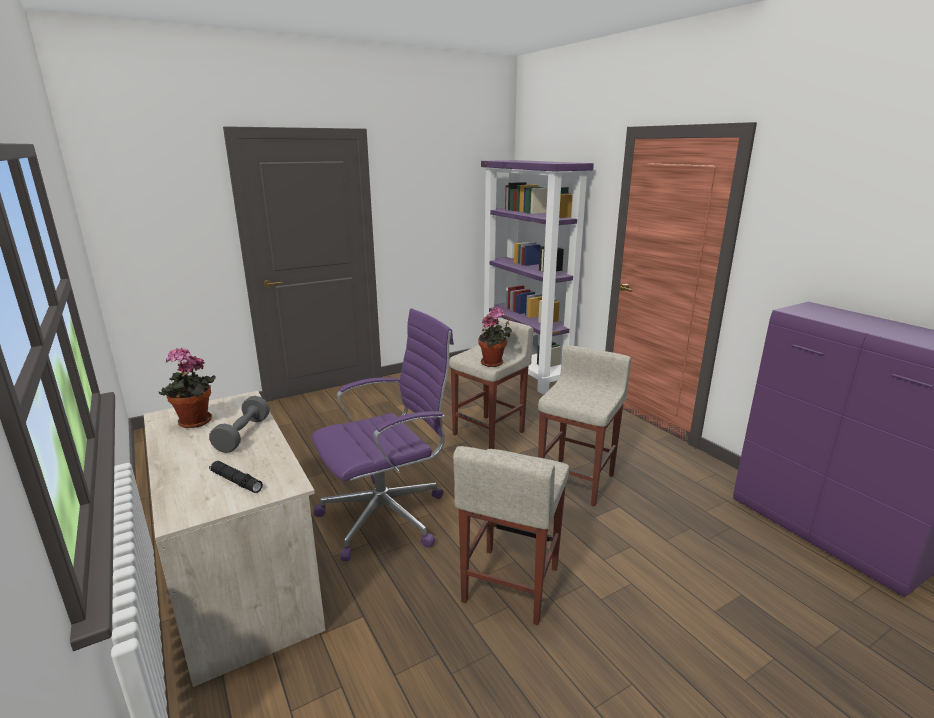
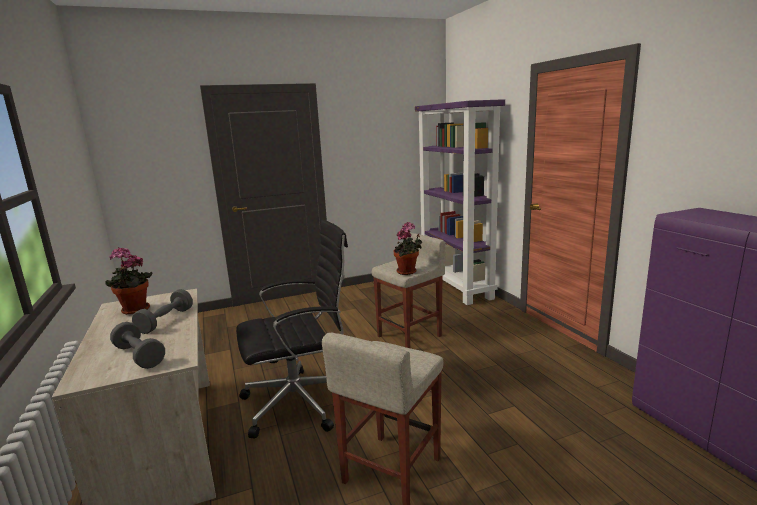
camera: 10 degrees right, 5 degrees down
(236, 481) = (139, 356): black flashlight -> grey dumbbell
(387, 516) = (301, 402): purple office chair -> black office chair
(576, 480) = (479, 380): beige stool -> none

